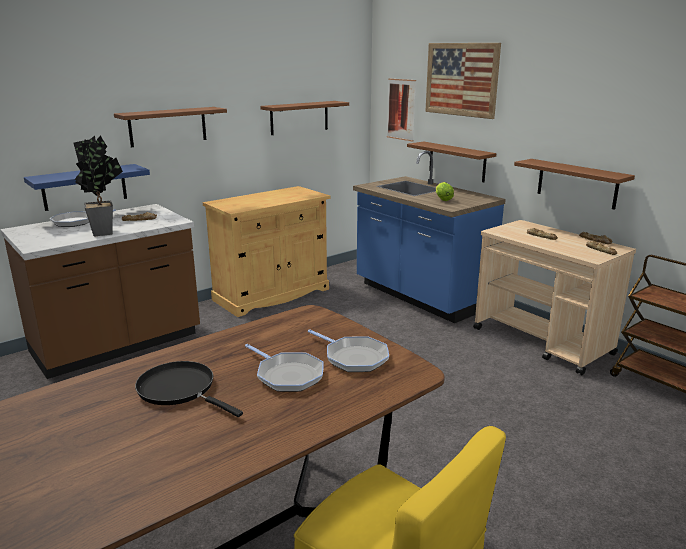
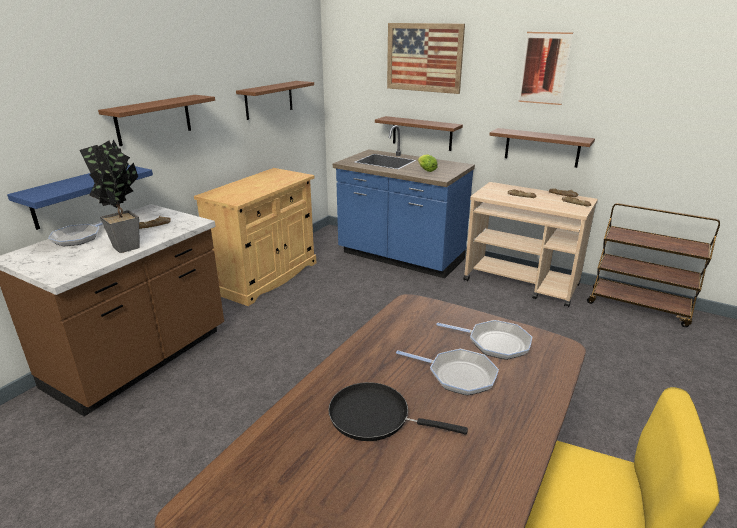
camera: 20 degrees left, 5 degrees up
(401, 109) = (359, 86): picture -> picture (544, 68)

